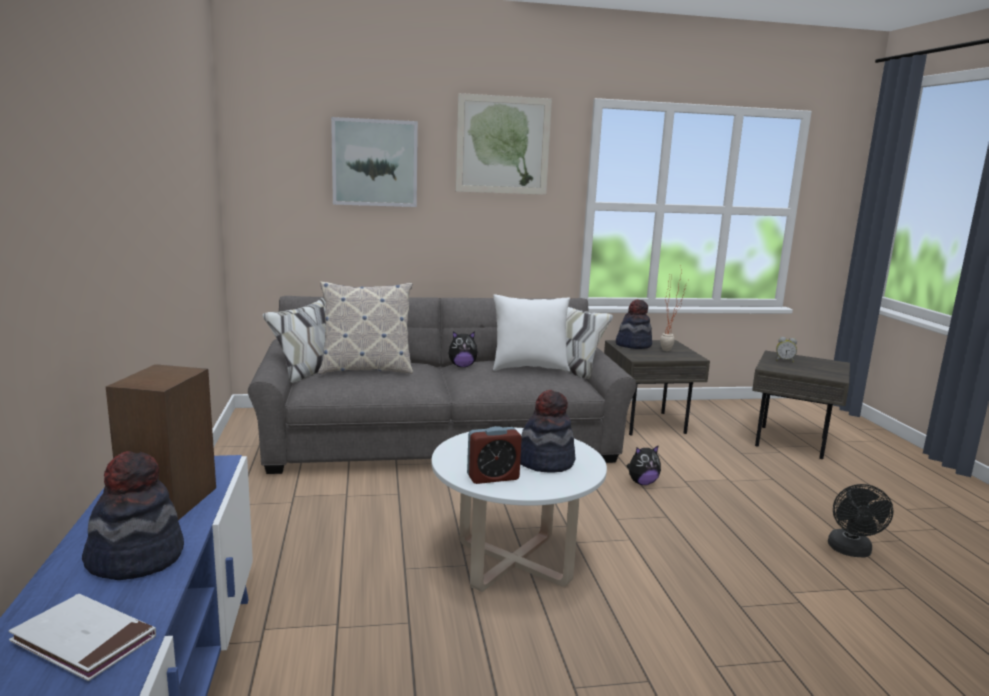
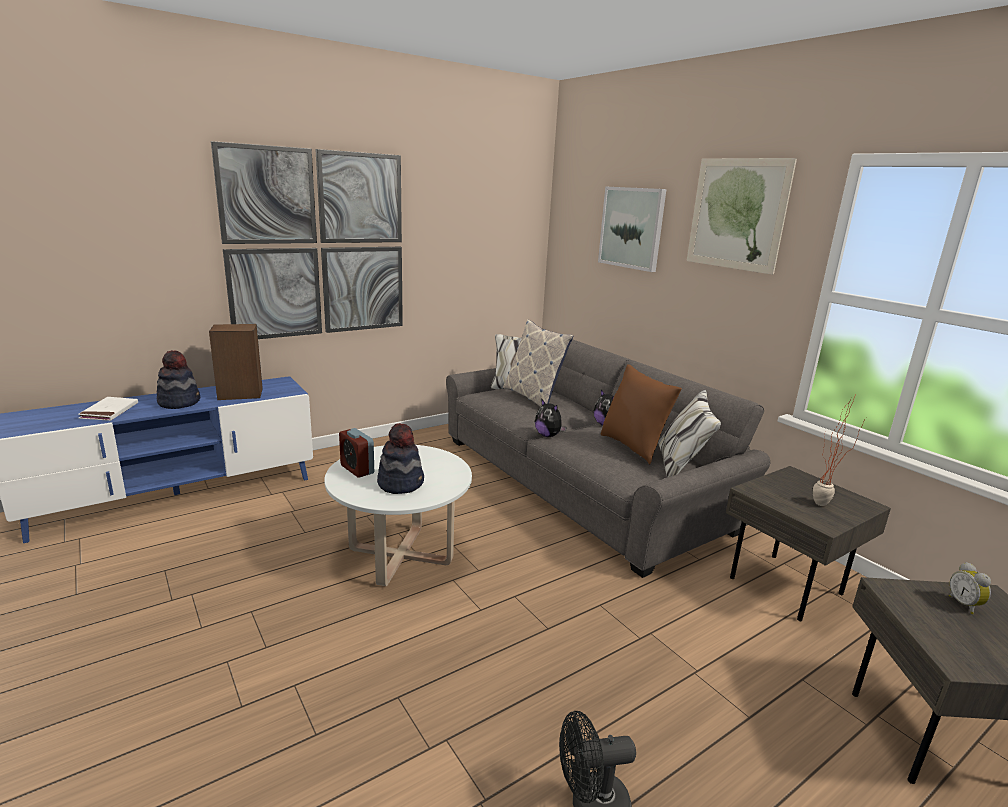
camera: 65 degrees right, 5 degrees up
(118, 212) = (318, 245): none -> picture
(529, 368) = (633, 447): white pillow -> brown pillow
(633, 345) = (801, 482): hat -> none
(642, 483) = (611, 602): plush toy -> plush toy (548, 435)

